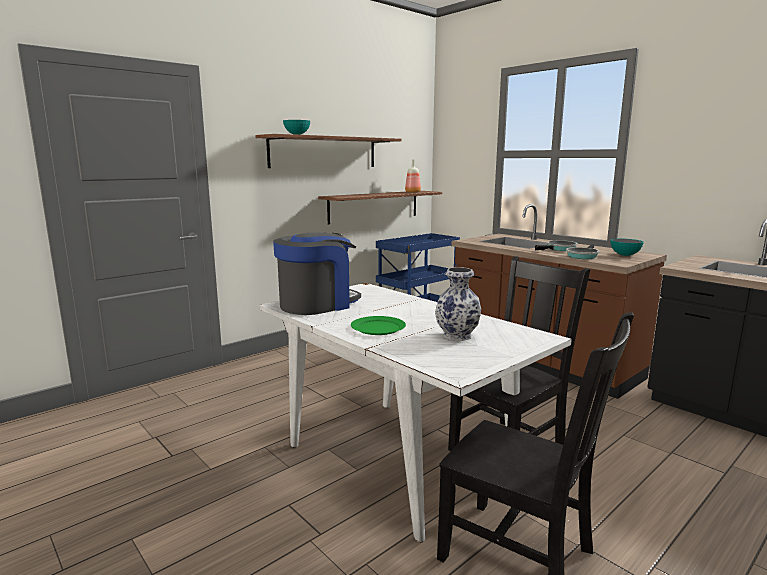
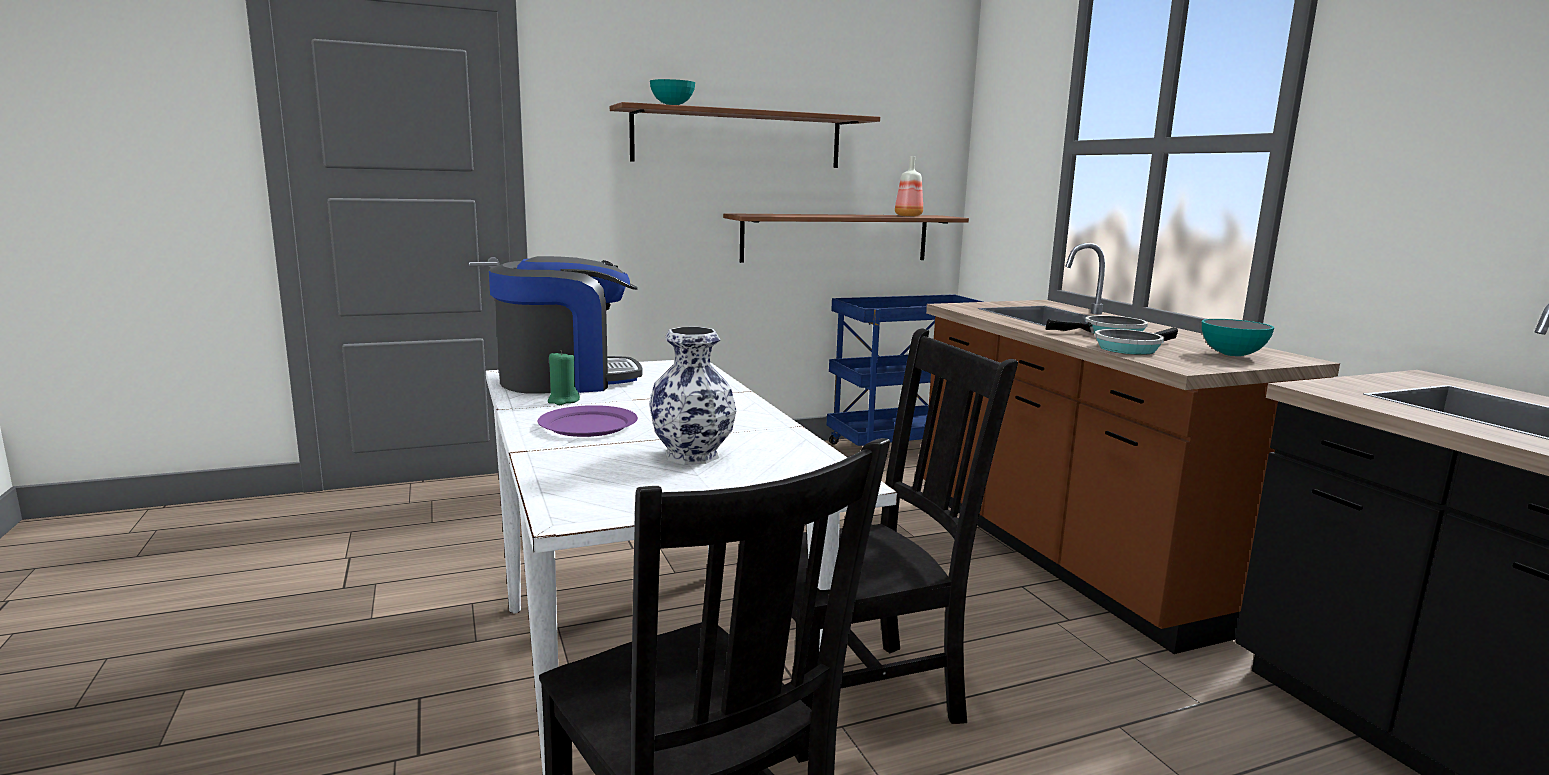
camera: 20 degrees right, 0 degrees up
(339, 316) = (563, 401): none -> green candle
(378, 328) = (587, 425): green plate -> purple plate

